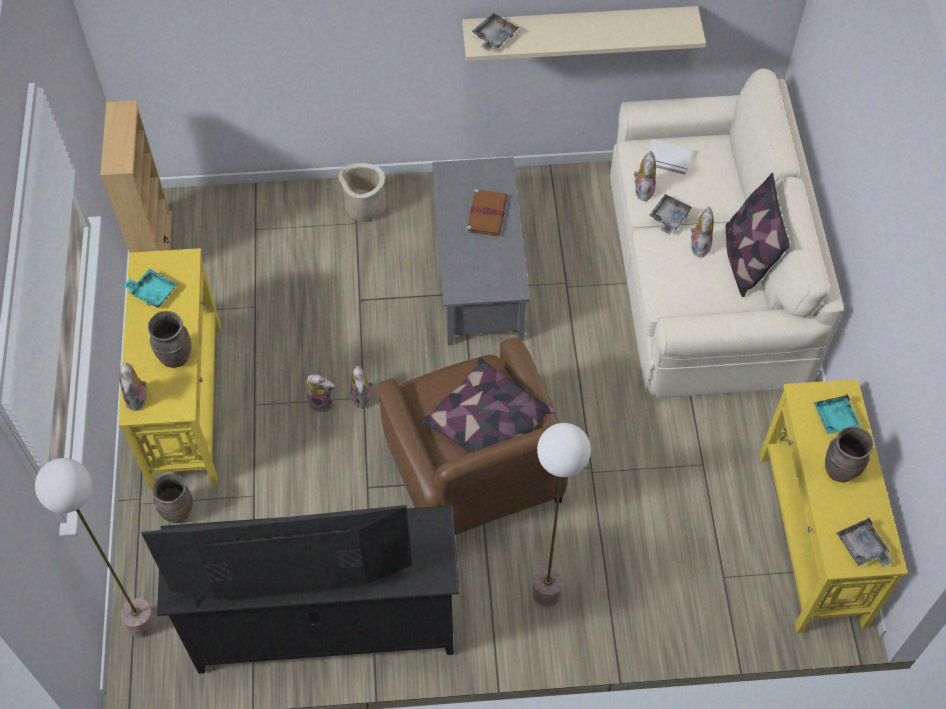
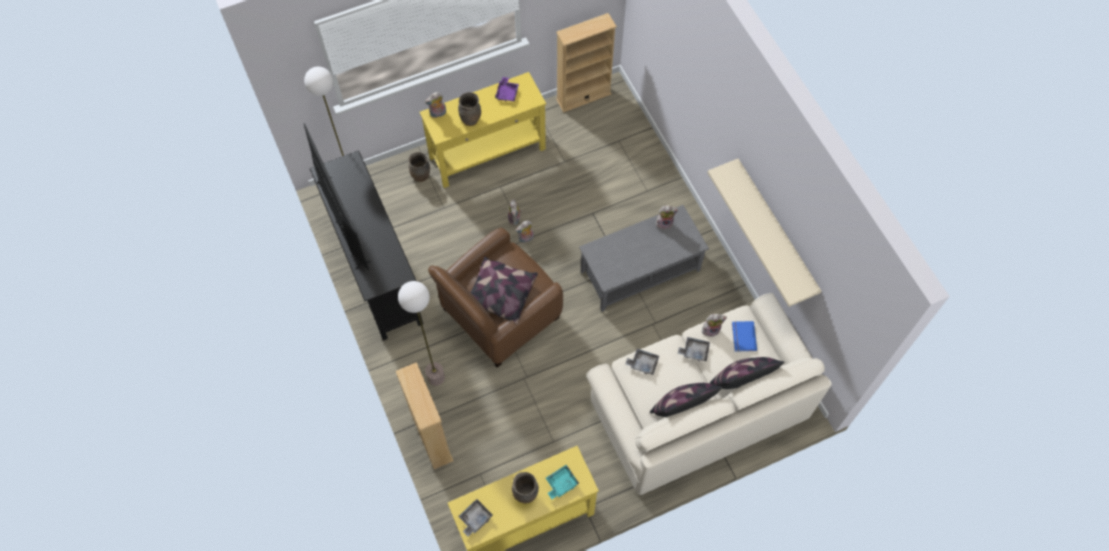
camera: 70 degrees right, 5 degrees up
(152, 292) = (507, 93): turquoise tray -> purple tray
(364, 207) = (661, 191): beige planter -> none
(487, 213) = (657, 247): brown book -> none
(494, 37) = (731, 180): grey tray -> grey tray (643, 363)
(645, 628) = (432, 438): none -> beige bookcase
(667, 159) = (743, 337): white book -> blue book
(699, 245) = (680, 375): plush toy -> plush toy (664, 223)
(729, 183) = (740, 381): none -> pillow

